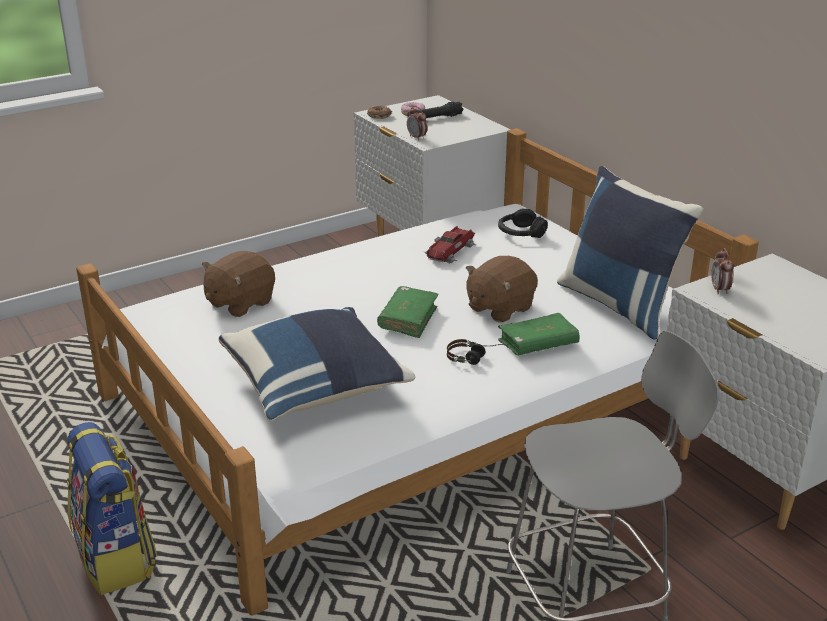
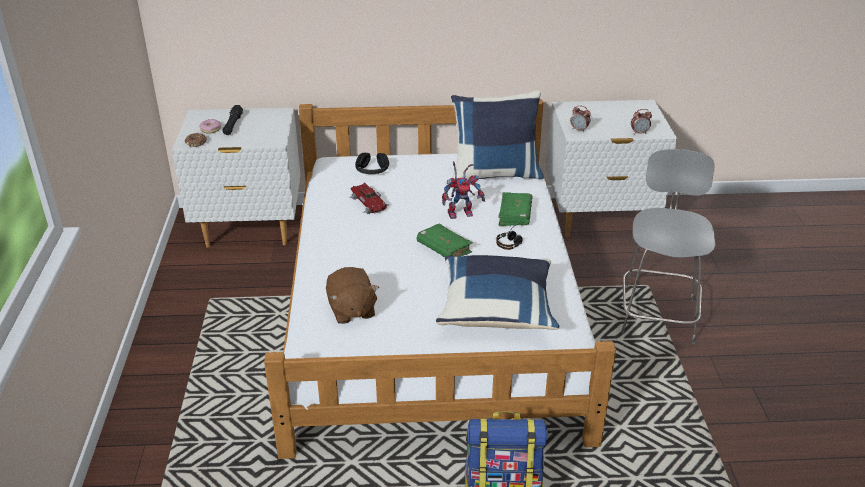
camera: 60 degrees left, 5 degrees up
(417, 138) = (260, 142): alarm clock -> alarm clock (639, 133)
(499, 308) = (461, 212): brown plush toy -> toy robot

